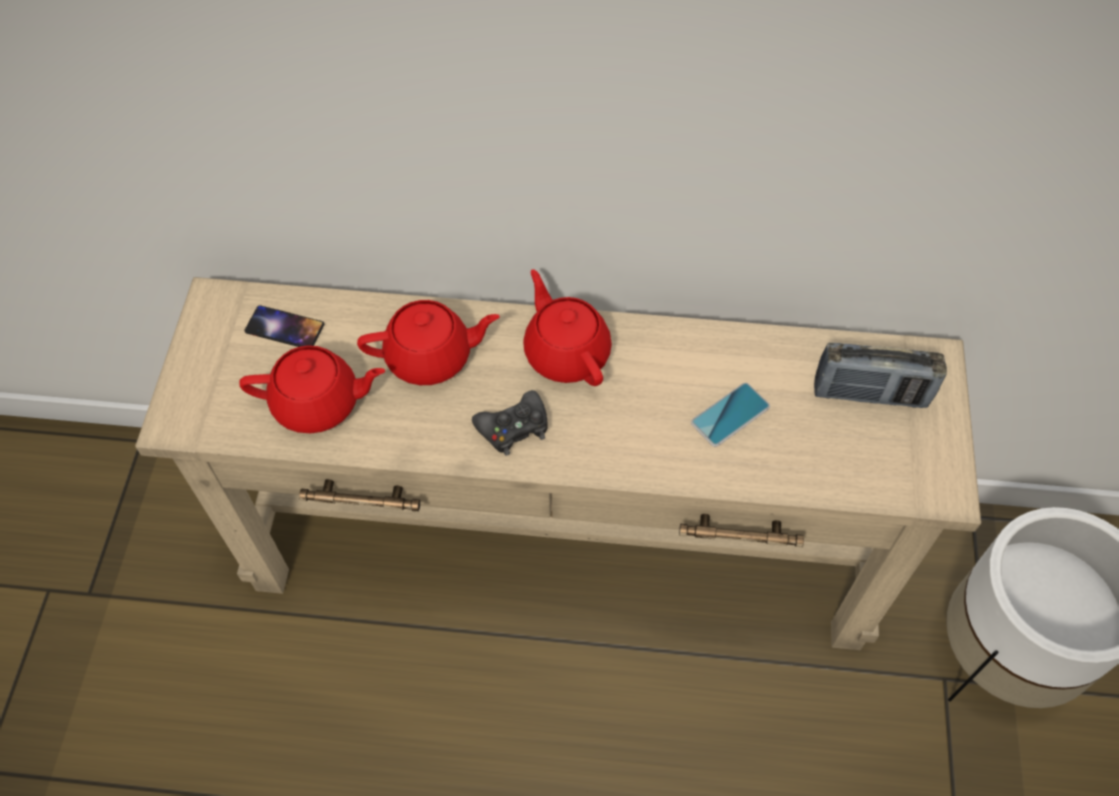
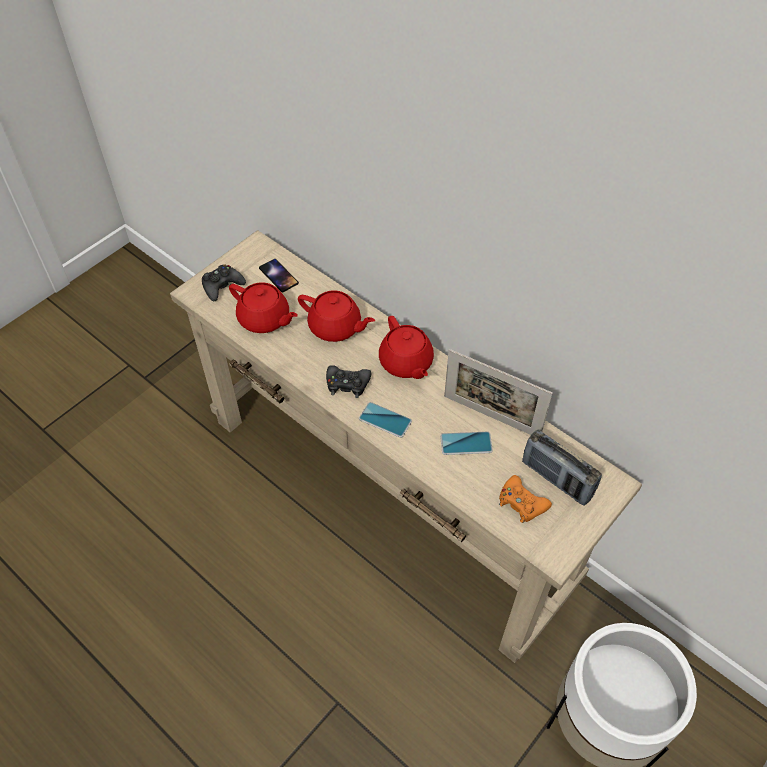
camera: 35 degrees right, 5 degrees down
(211, 390) = (222, 286): none -> black game controller
(566, 352) = (406, 363): red teapot -> red teapot turned 150 degrees clockwise
(604, 447) = (385, 420): none -> phone
(730, 360) = (491, 416): none -> picture frame
(856, 450) = (521, 503): none -> orange game controller

